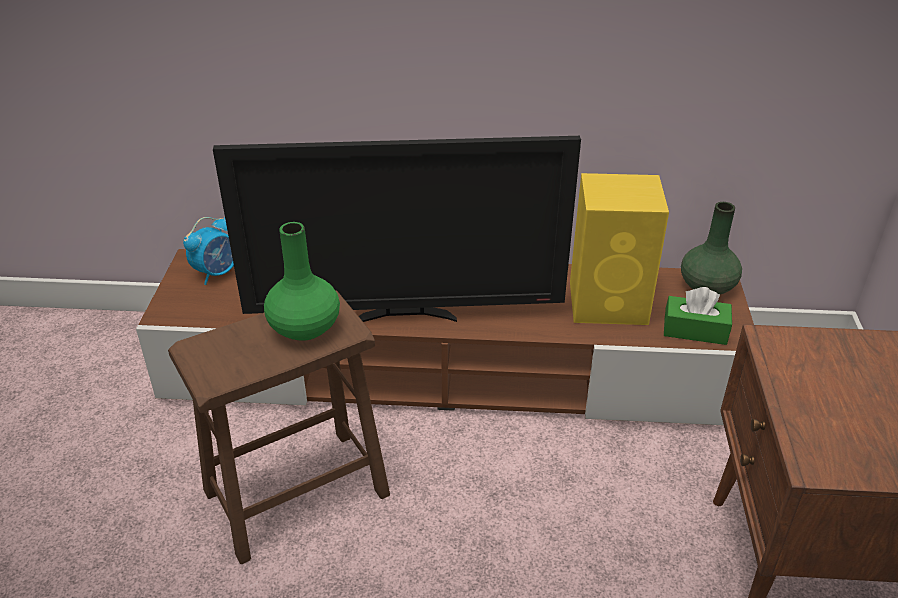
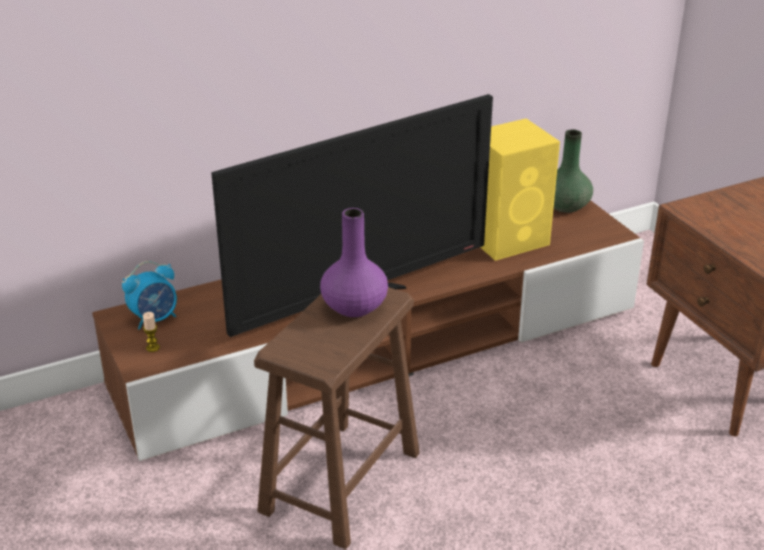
camera: 30 degrees left, 5 degrees down
(189, 299) = (153, 348): none -> candle
(217, 273) = (155, 319): alarm clock -> alarm clock turned 45 degrees clockwise
(304, 327) = (353, 306): green vase -> purple vase
(695, 330) = (584, 238): green tissue box -> none

